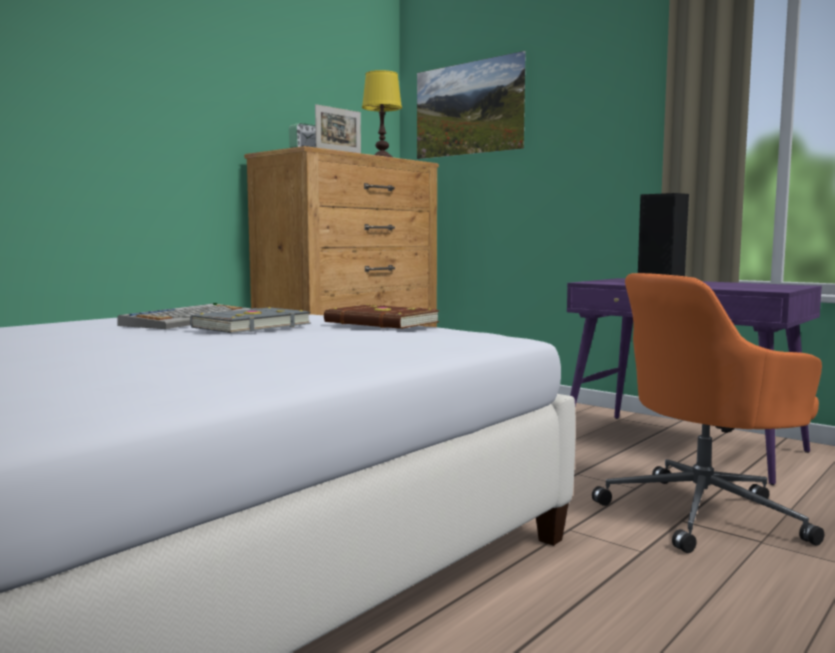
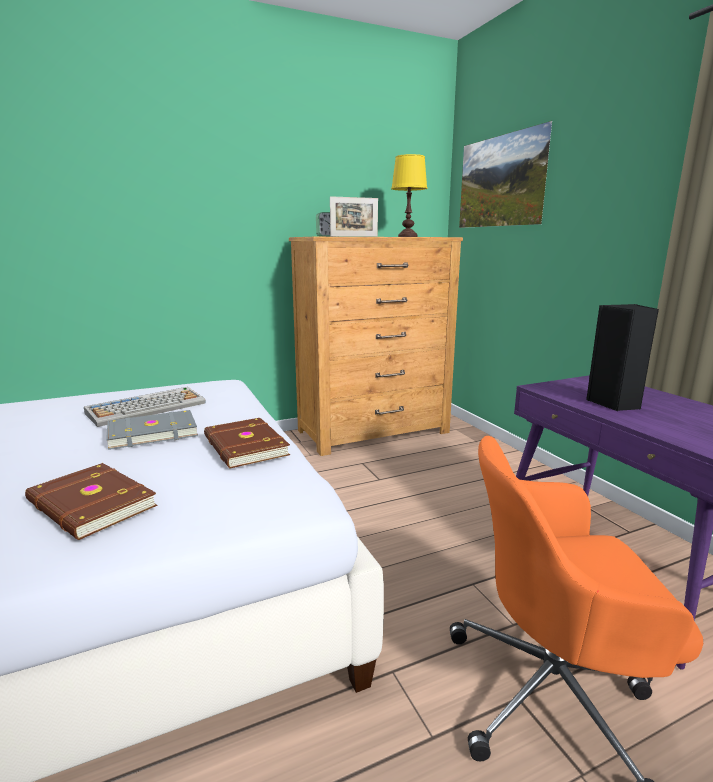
camera: 25 degrees right, 10 degrees up
(316, 347) = (90, 505): none -> brown book

